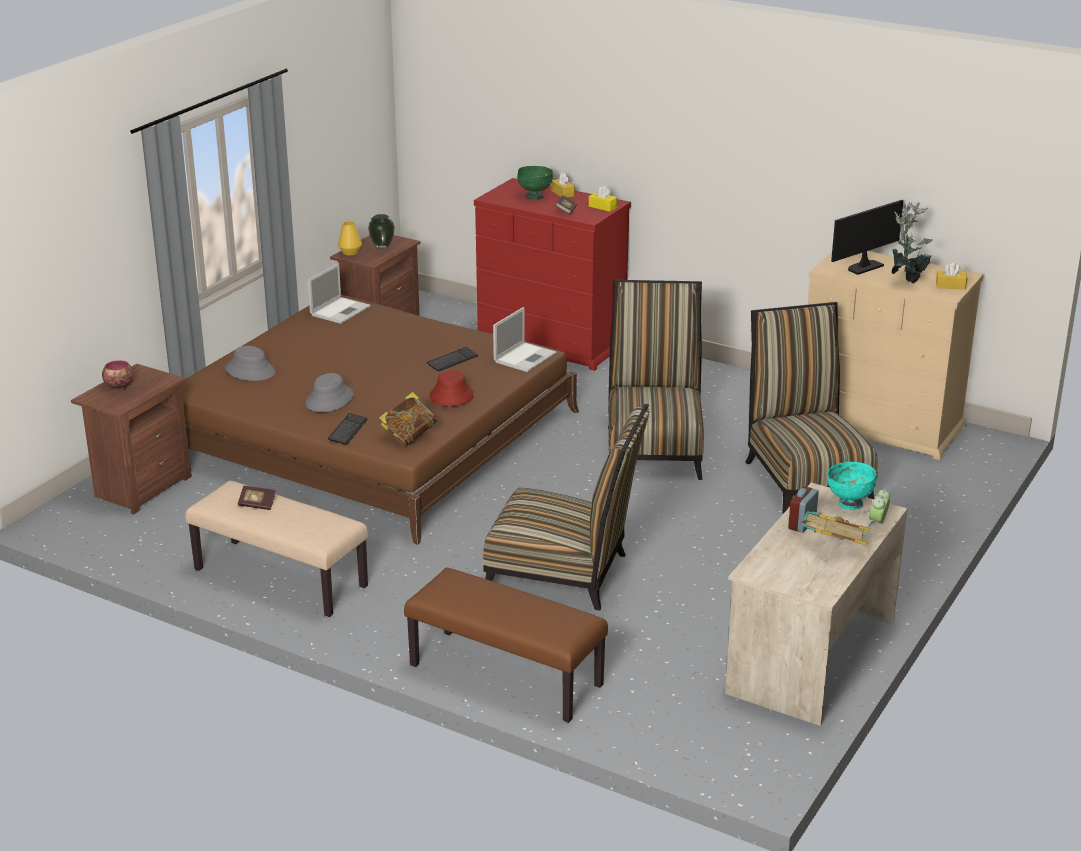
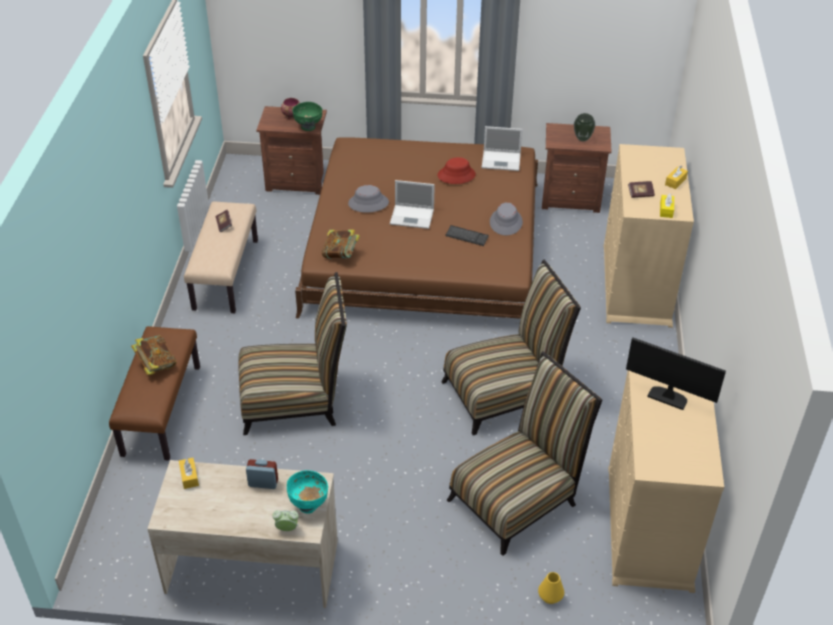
camera: 65 degrees right, 15 degrees up
(250, 370) = (388, 157): grey hat -> grey hat (506, 222)
(348, 430) = (333, 226): keyboard -> none
(350, 252) = (560, 128): yellow vase -> yellow vase (550, 597)
(451, 396) = (412, 254): red hat -> red hat (456, 175)
(525, 357) = (499, 269): laptop -> laptop (413, 217)
(535, 197) = (654, 170): green bowl -> green bowl (308, 127)
(552, 341) = (636, 285): red dresser -> beige dresser
(565, 574) = (295, 400): chair -> chair turned 90 degrees counterclockwise
(832, 547) = (235, 509): book -> book (156, 365)
(907, 279) = (662, 433): potted plant -> none
(950, 285) = (672, 467): yellow tissue box -> yellow tissue box (189, 477)

